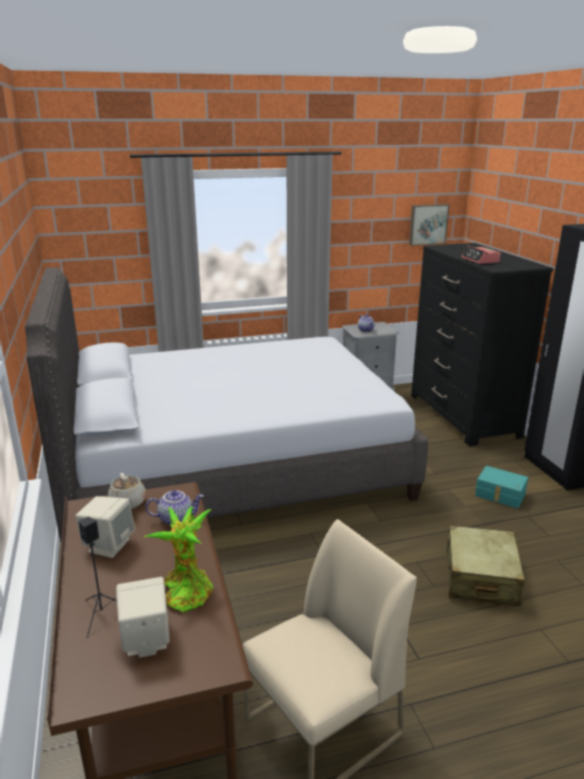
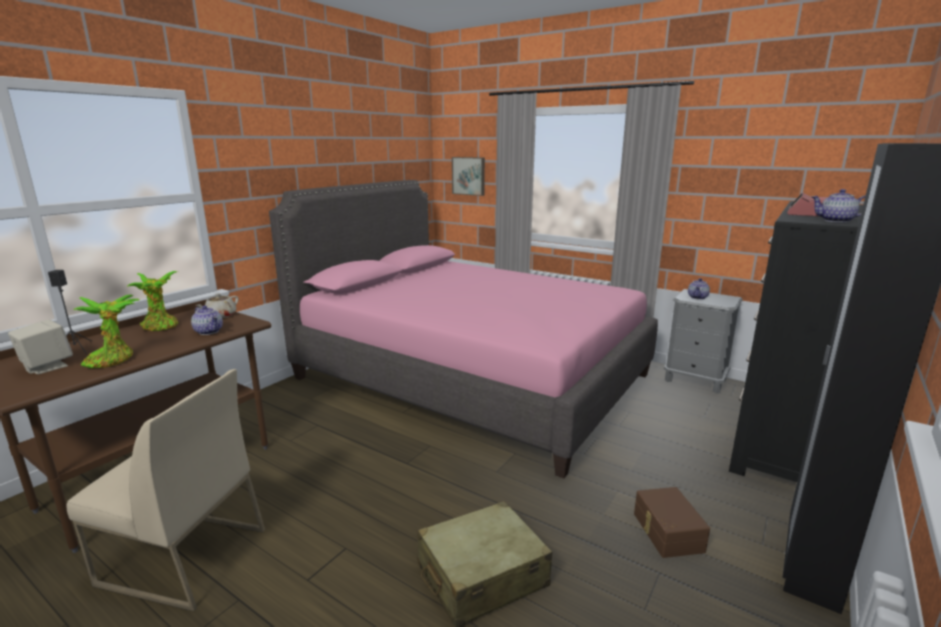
camera: 50 degrees right, 5 degrees down
(108, 545) = (161, 327): beige speaker -> potted plant
(231, 466) = (471, 377): grey bed -> pink bed
(428, 224) = (828, 178): picture -> picture (469, 176)
(500, 495) = (666, 532): turquoise storage box -> brown storage box
(510, 265) = (836, 221): none -> teapot

